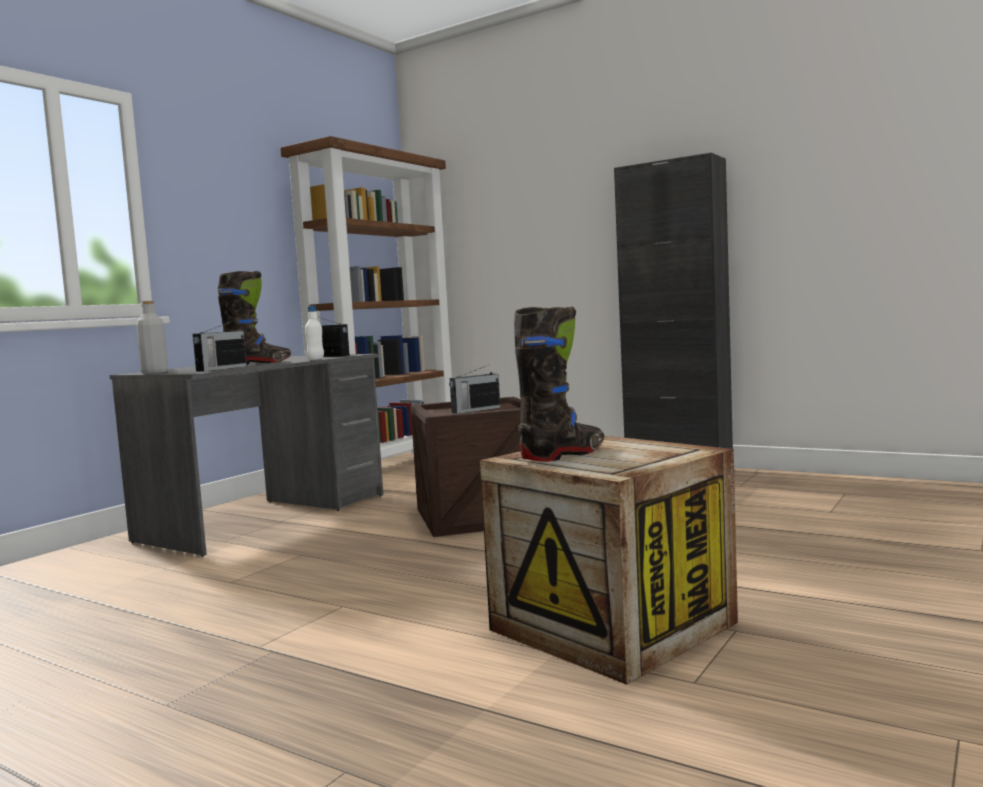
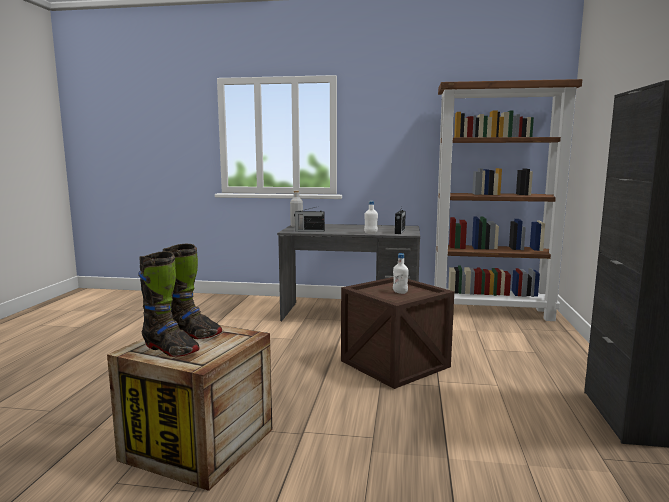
camera: 65 degrees right, 5 degrees up
(257, 363) = (345, 230): black boot -> black boot (170, 350)
(475, 410) = (400, 292): radio -> white bottle

